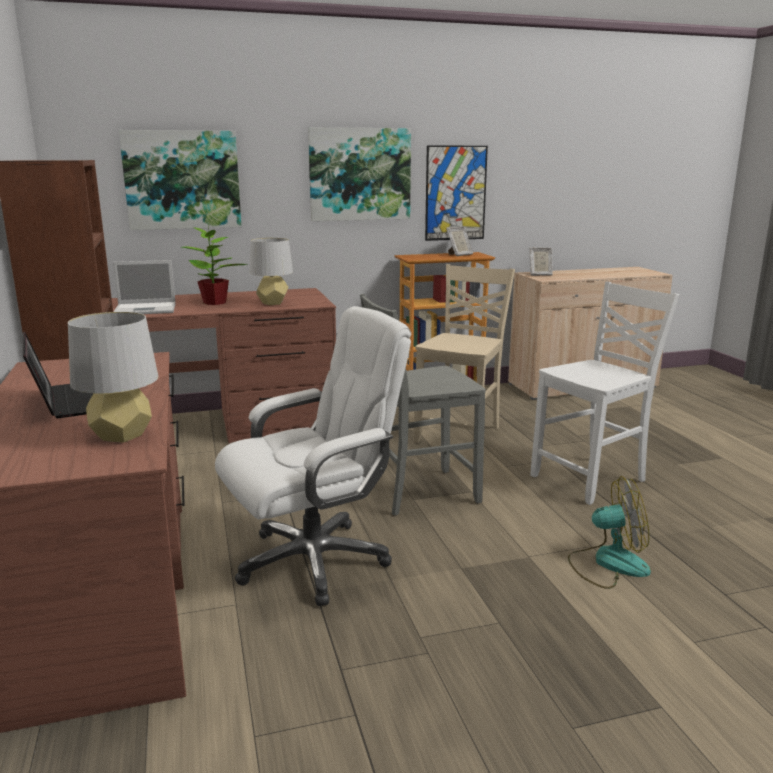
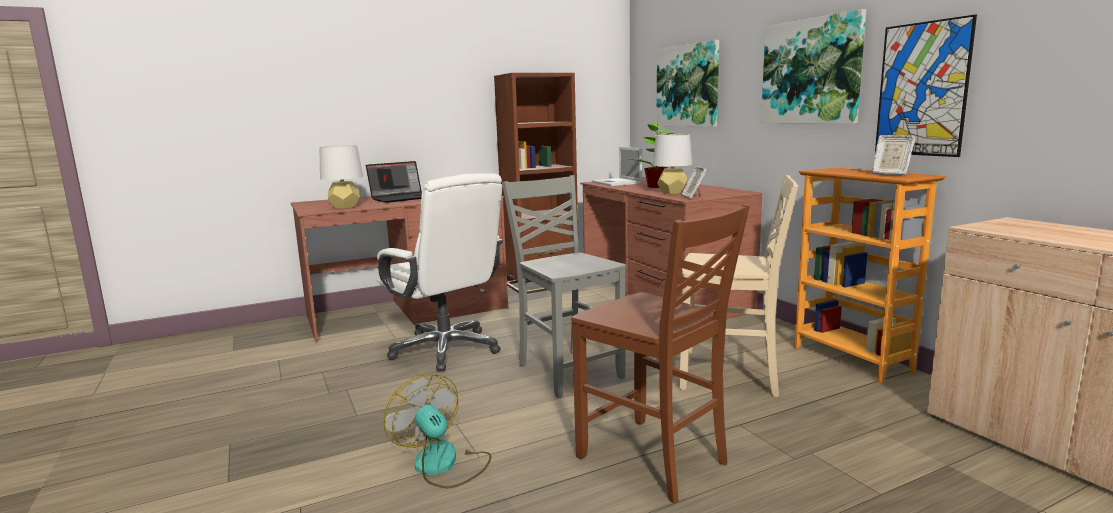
camera: 80 degrees right, 5 degrees down
(539, 274) = (1017, 224): picture frame -> picture frame (693, 197)
(591, 479) = (654, 460): white chair -> brown chair
(608, 563) = (443, 465): fan -> fan turned 150 degrees clockwise

